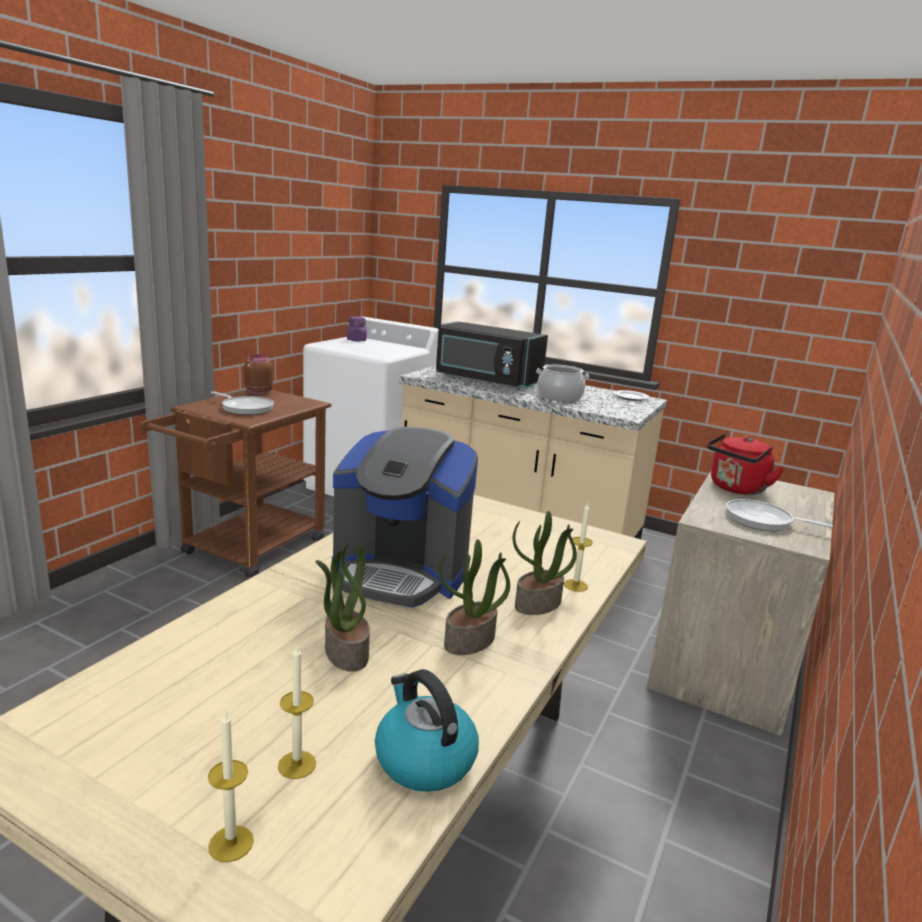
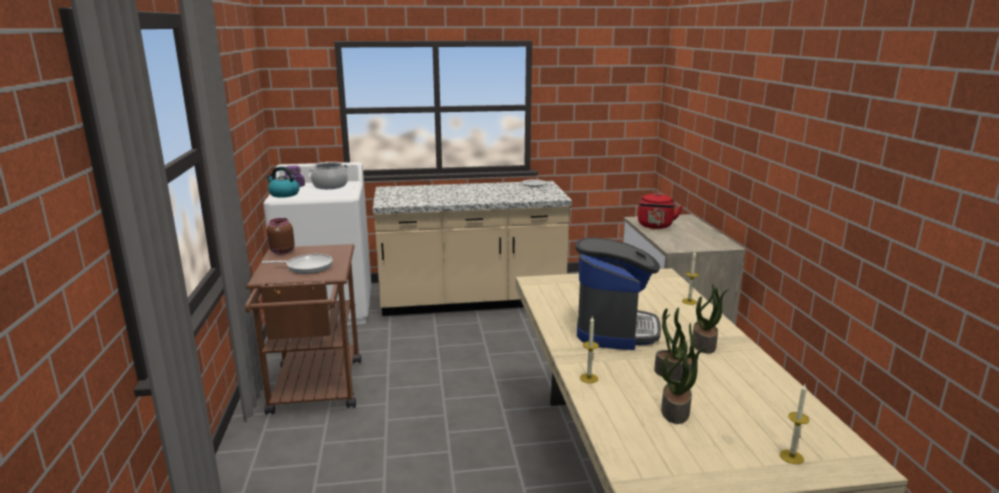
camera: 35 degrees left, 0 degrees up
(297, 764) = (752, 422): candle -> candle (589, 378)
(401, 573) = (614, 329): coffee machine -> coffee machine turned 60 degrees counterclockwise
(423, 759) = (782, 395): kettle -> kettle (283, 194)
(486, 380) = (434, 196): black microwave -> none
(538, 604) = (694, 317): potted plant -> potted plant (676, 412)
(559, 397) = (500, 195): cooking pot -> cooking pot (330, 186)
(762, 521) = (693, 239): frying pan -> none

